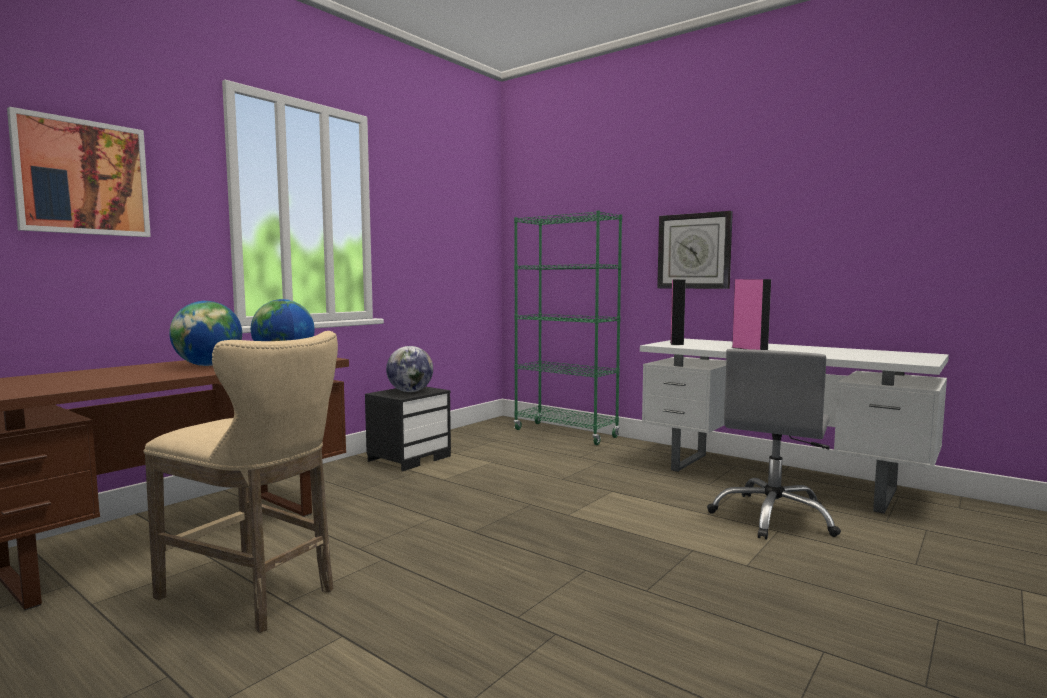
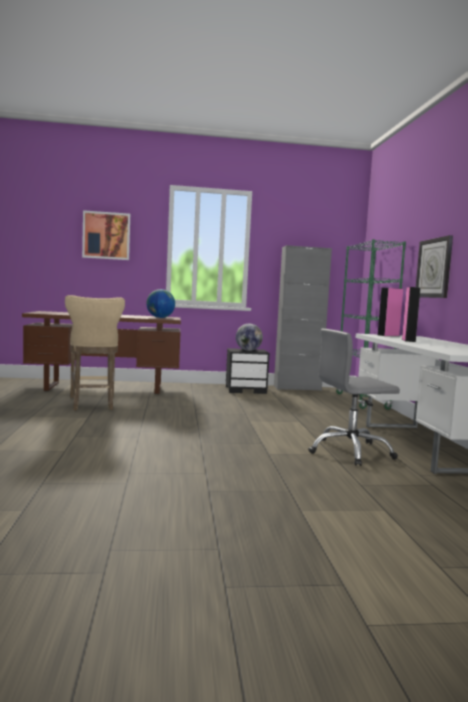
camera: 45 degrees right, 0 degrees up
(208, 365) = (126, 316): globe -> none
(455, 434) = (297, 388): none -> grey cabinet

